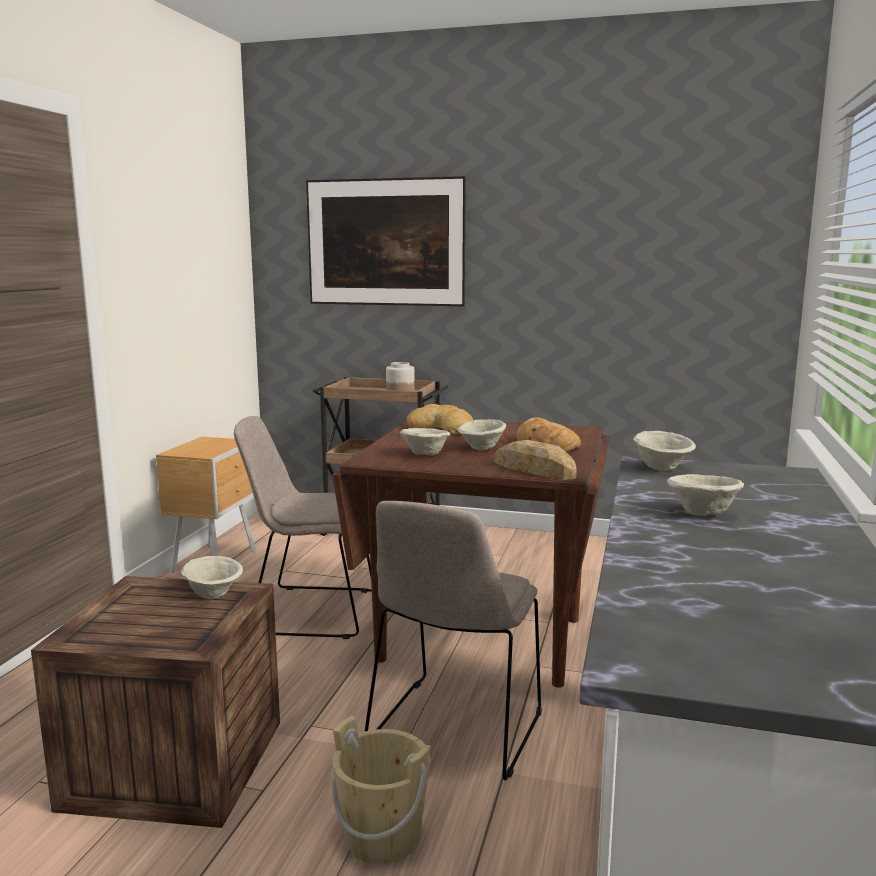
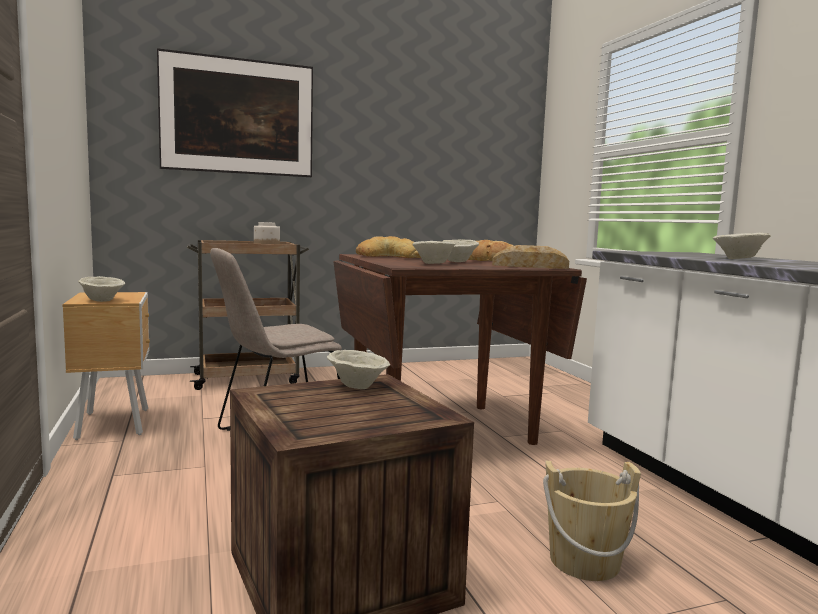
camera: 35 degrees left, 5 degrees down
(454, 731) = (518, 485): beige chair -> none
(662, 468) = (636, 252): beige bowl -> beige bowl (102, 300)

